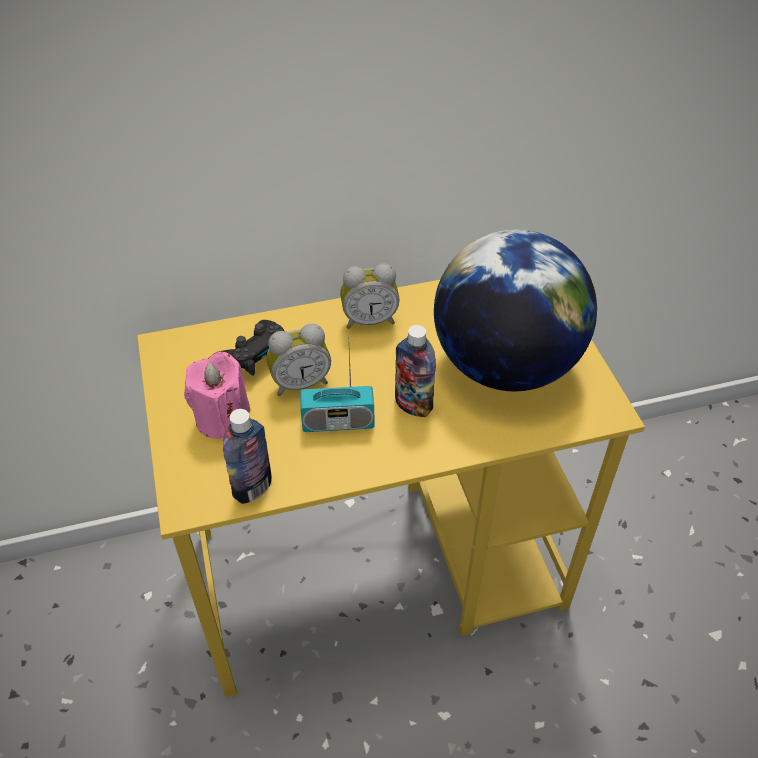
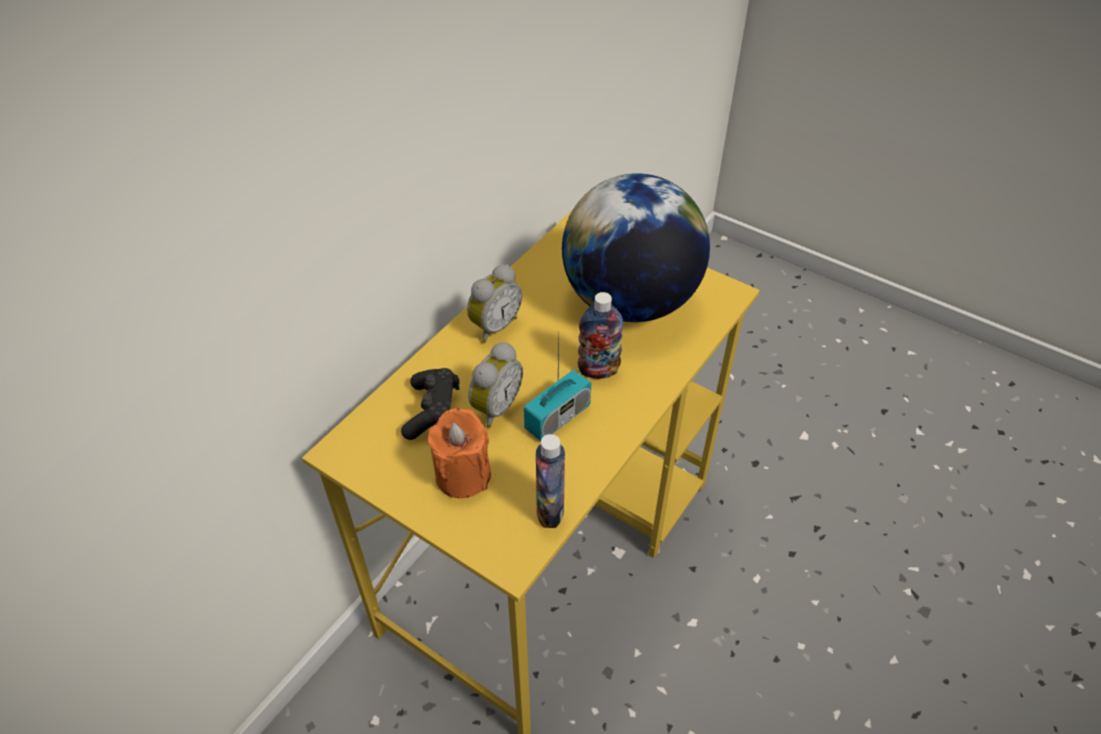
camera: 40 degrees left, 0 degrees up
(222, 418) = (463, 475): pink candle -> orange candle

